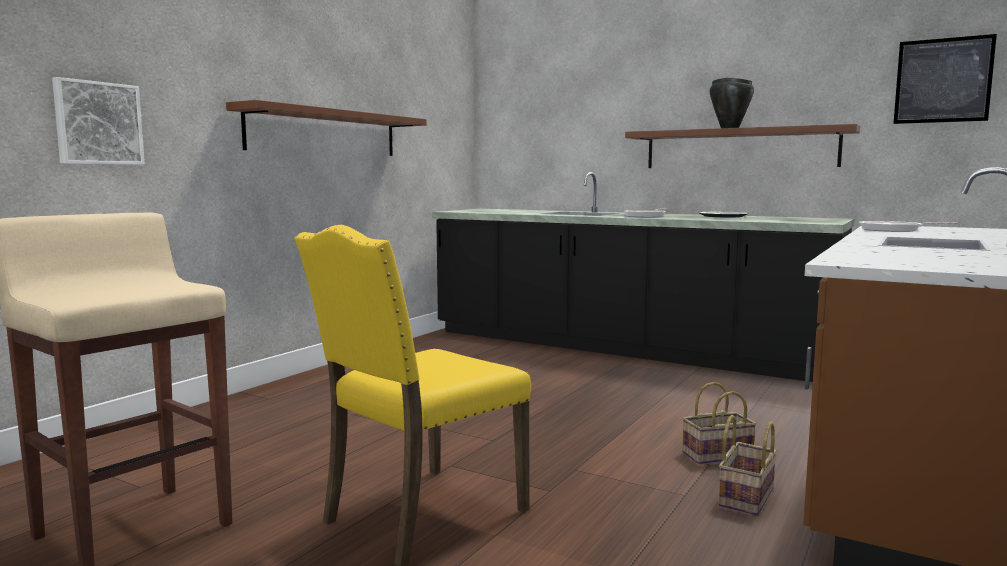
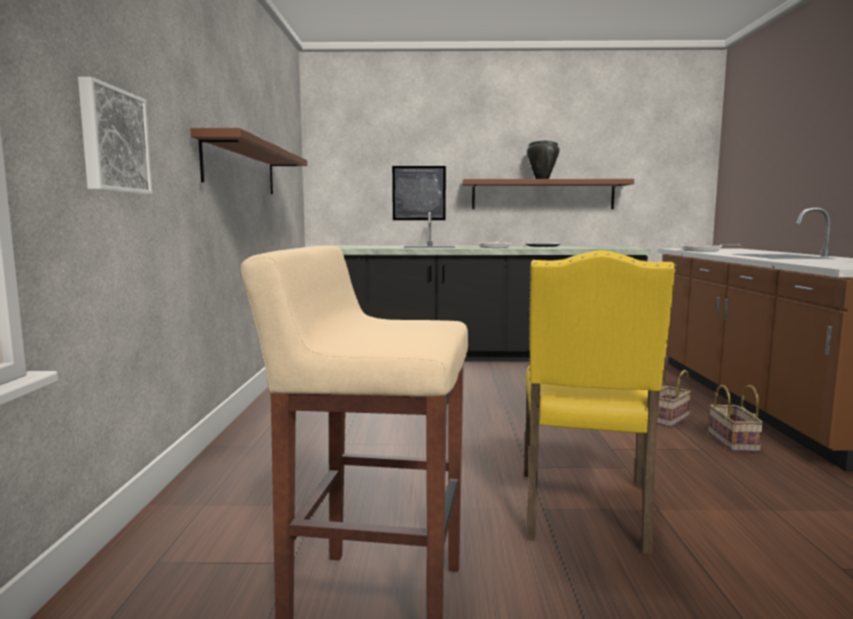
camera: 30 degrees left, 0 degrees up
(943, 80) = (674, 152): picture -> picture (419, 193)

